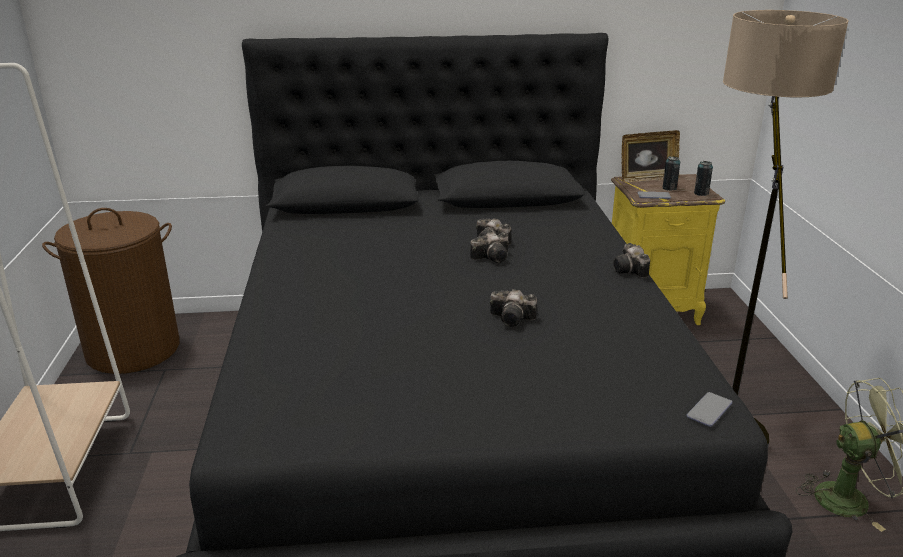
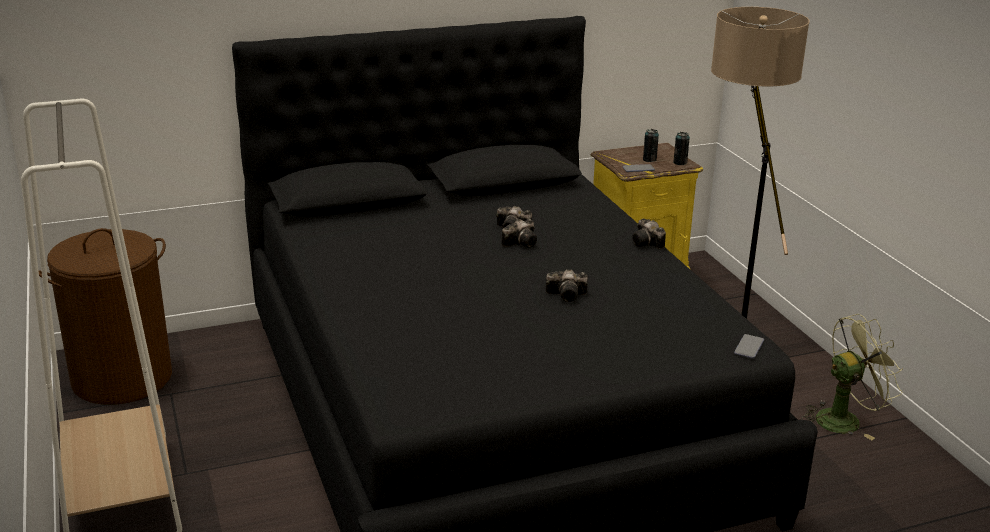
camera: 15 degrees left, 0 degrees up
(647, 178) = (625, 151): picture frame -> none

